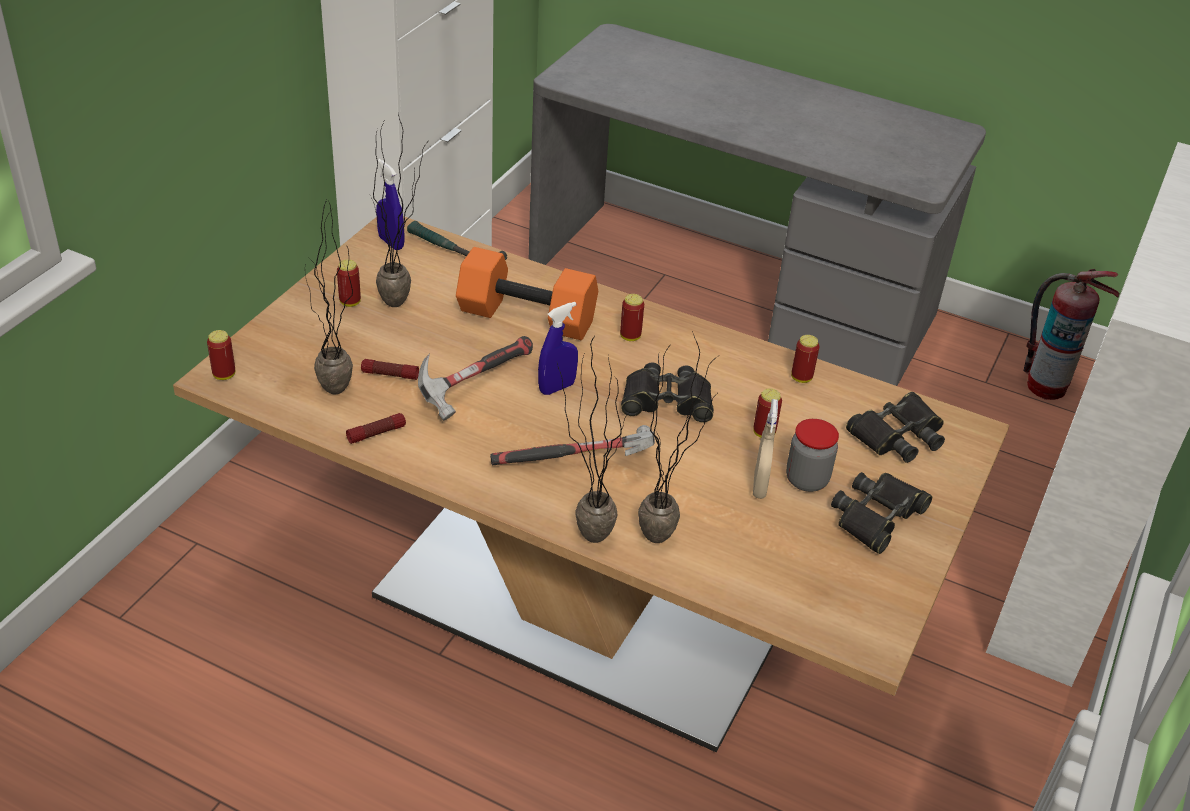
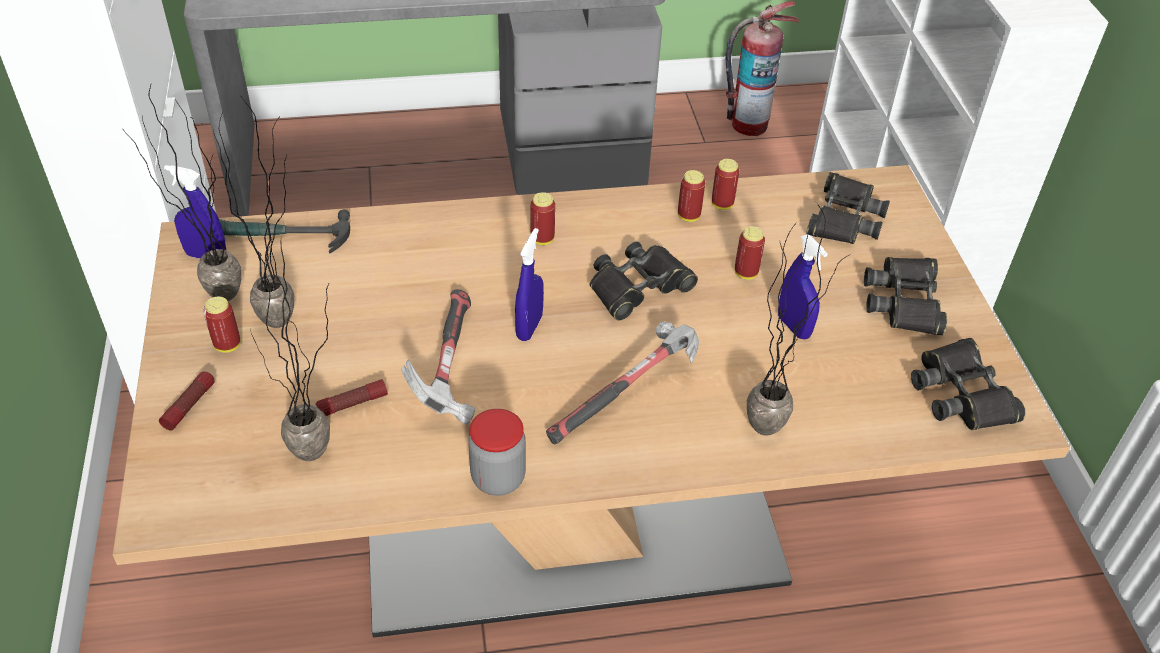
camera: 35 degrees left, 5 degrees up
(224, 375) = (165, 507): can -> can (688, 216)
(376, 433) = (404, 478): flashlight -> flashlight (189, 405)
(524, 317) = (426, 270): orange dumbbell -> none
(583, 531) = (700, 461): potted plant -> potted plant (212, 296)
(759, 486) = (793, 327): beige spray bottle -> blue spray bottle
(806, 480) = (822, 299): jar -> jar (498, 478)
(846, 601) = (961, 394): none -> black binoculars

